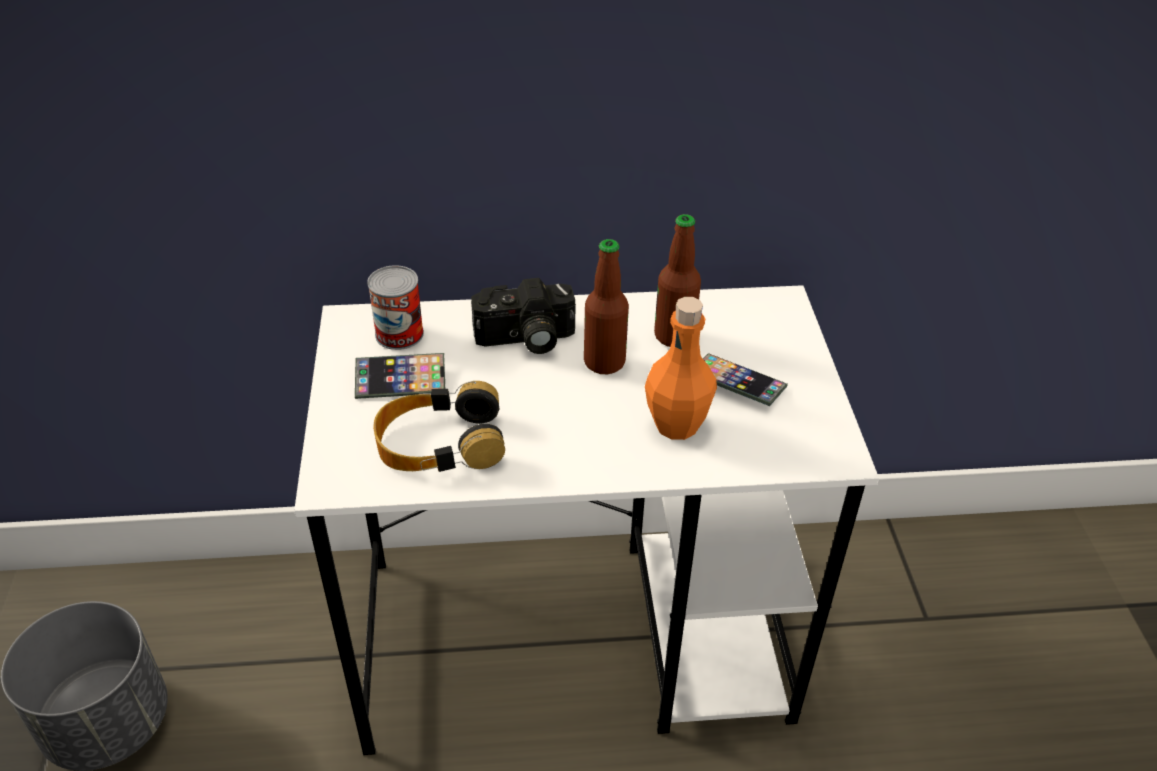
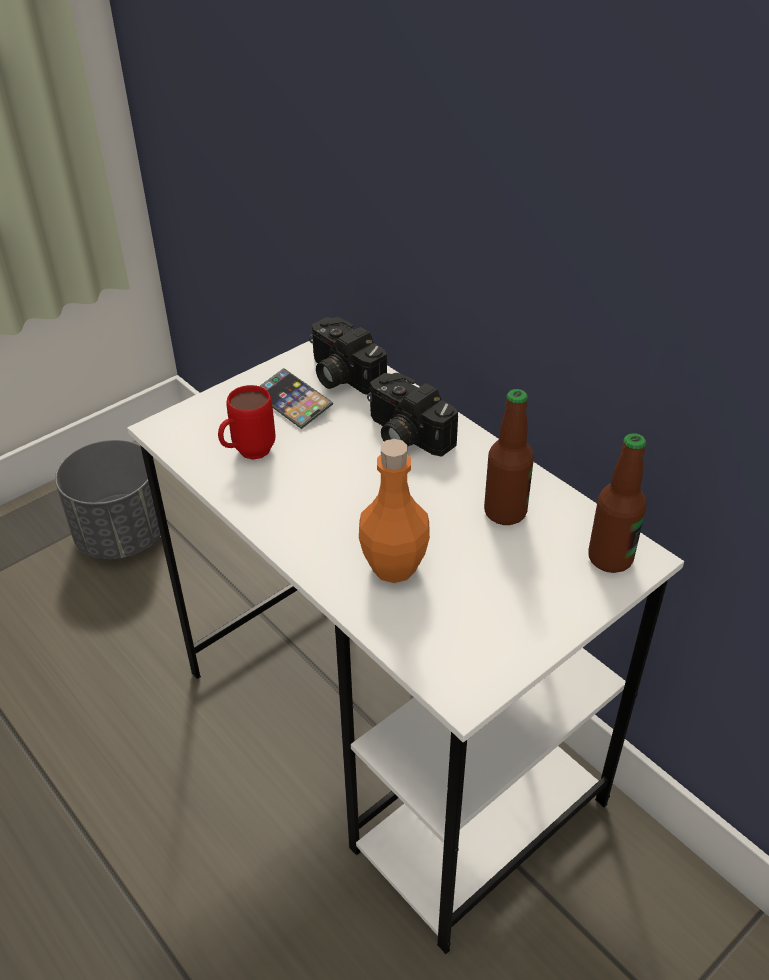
camera: 55 degrees right, 0 degrees up
(399, 334) = (341, 375): can -> camera
(440, 443) = (247, 454): headphones -> red mug
(604, 362) = (425, 489): bottle -> bottle (610, 558)
(737, 384) = (486, 580): phone -> none

